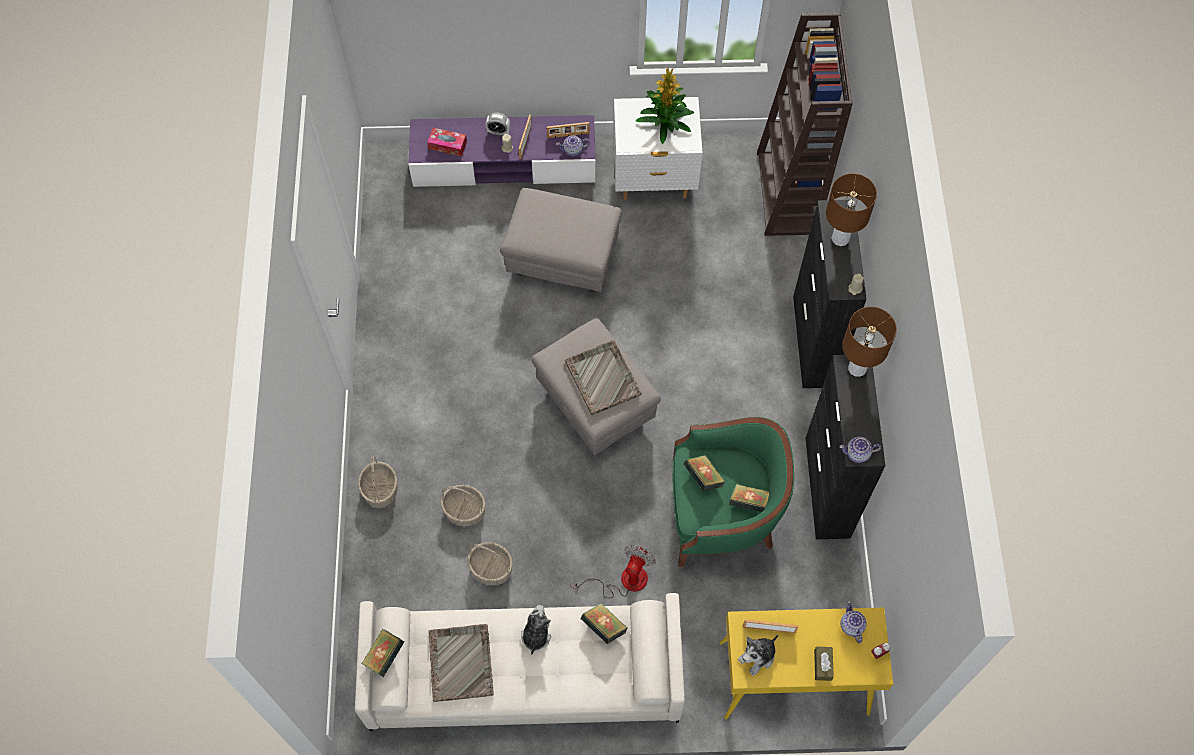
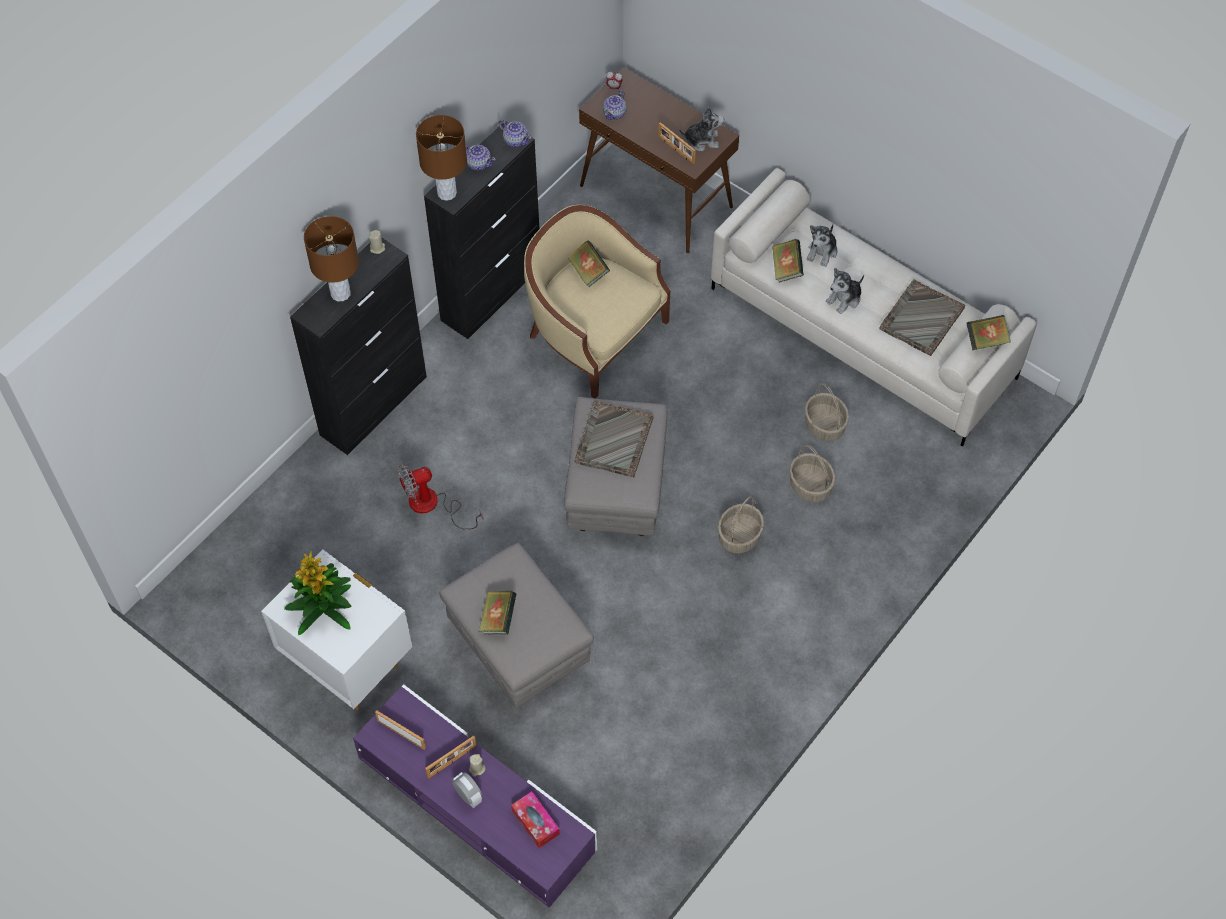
camera: 140 degrees left, 5 degrees down
(380, 489) = (873, 557): basket -> basket (739, 537)
(573, 150) = (413, 712): teapot -> teapot (478, 163)
(588, 667) = (822, 252): none -> plush toy
(624, 581) = (722, 342): fan -> fan (433, 505)
(703, 477) = (605, 313): book -> book (498, 619)
(722, 512) = (594, 334): green armchair -> beige armchair
(788, 193) = (241, 551): brown bookcase -> none
(792, 678) = (657, 197): yellow console table -> brown console table
(822, 665) = (661, 106): brown tissue box -> none

